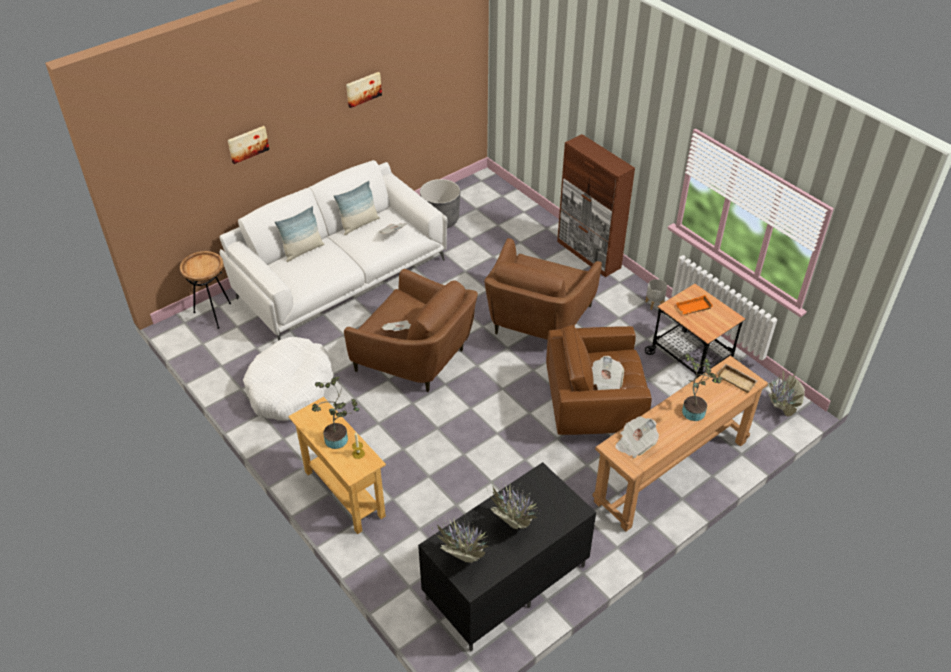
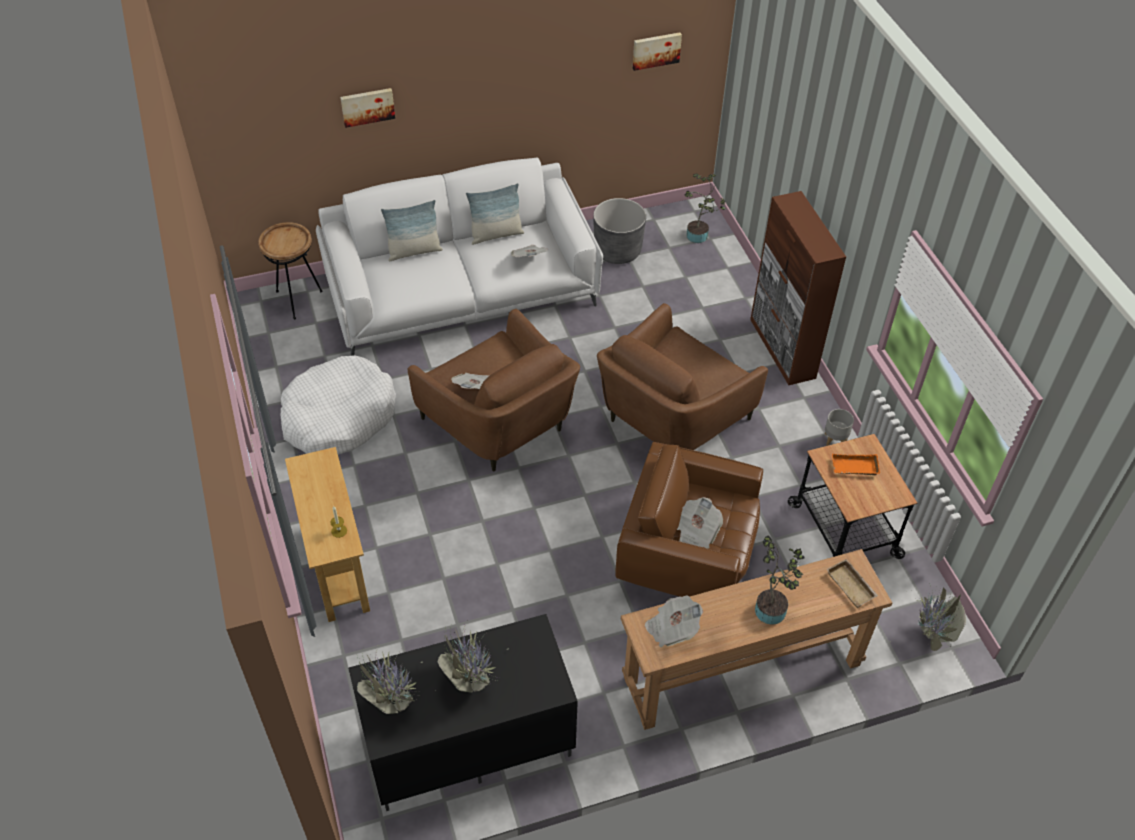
camera: 20 degrees right, 5 degrees up
(339, 439) = (326, 506): potted plant -> potted plant (699, 236)
(363, 89) = (536, 66): picture -> picture (656, 50)

